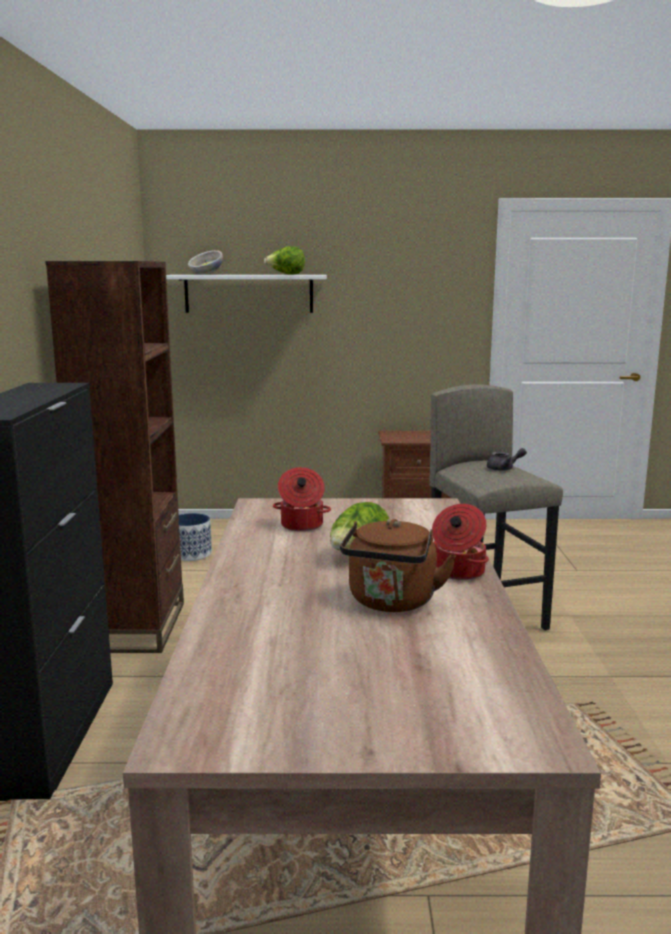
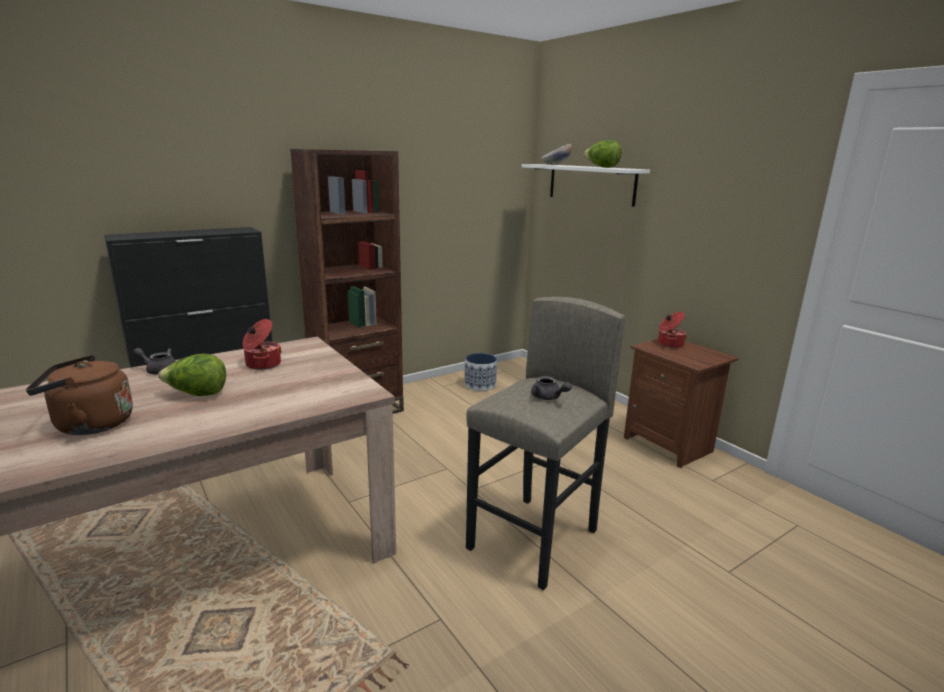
camera: 55 degrees right, 5 degrees up
(244, 567) = (159, 370): none -> grey teapot
(458, 572) = (169, 434): cooking pot -> cooking pot (669, 344)

